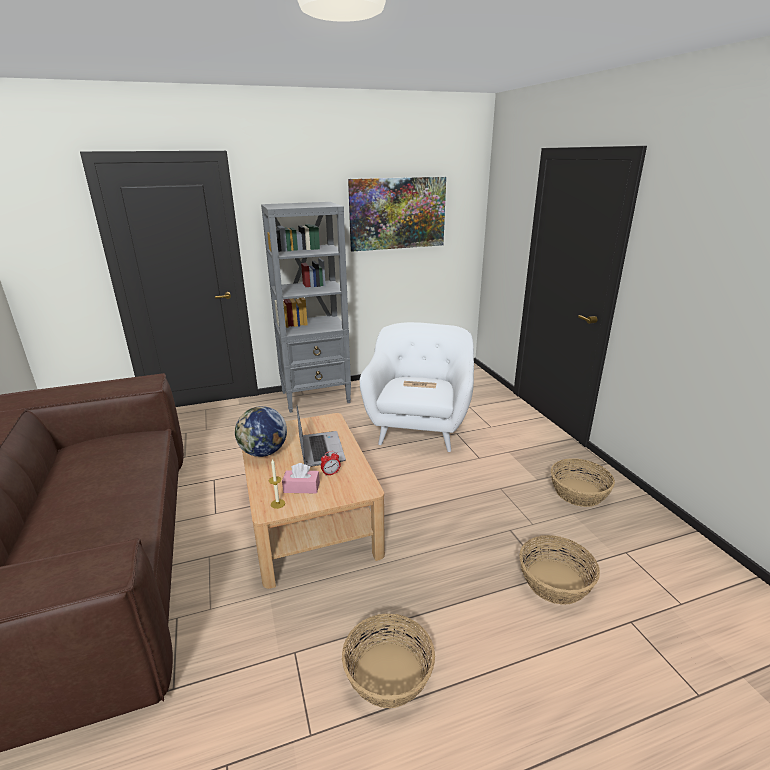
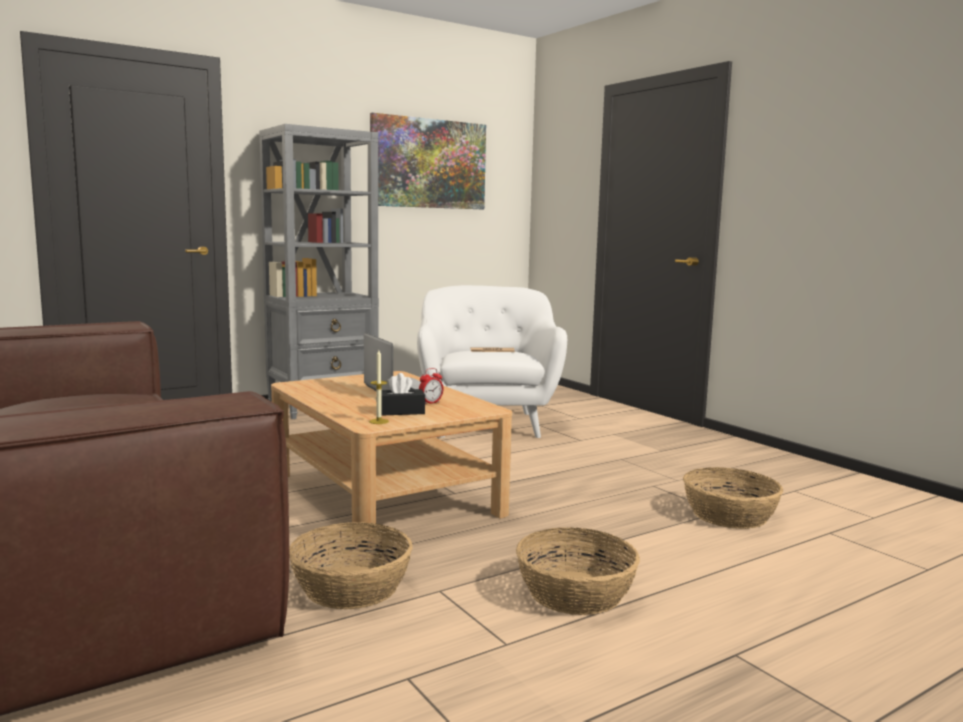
camera: 15 degrees left, 15 degrees down
(263, 452) = (323, 395): globe -> none
(301, 487) = (400, 412): pink tissue box -> black tissue box
(578, 493) = (715, 456): basket -> basket (350, 587)

